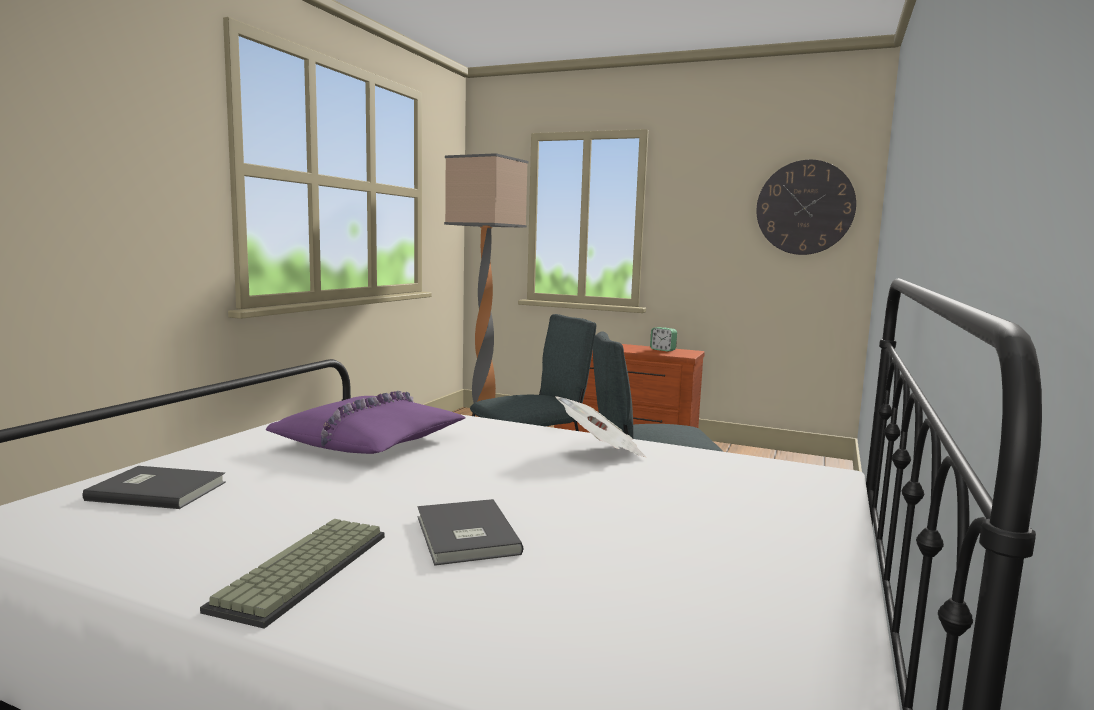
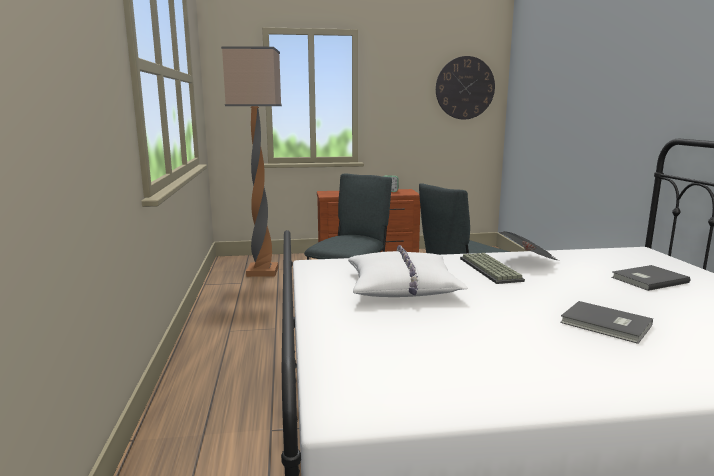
camera: 30 degrees left, 5 degrees up
(158, 490) = (378, 354): grey book -> grey book (647, 279)
(305, 572) = (602, 368): keyboard -> keyboard (491, 269)
(370, 441) = (402, 286): purple pillow -> white pillow

